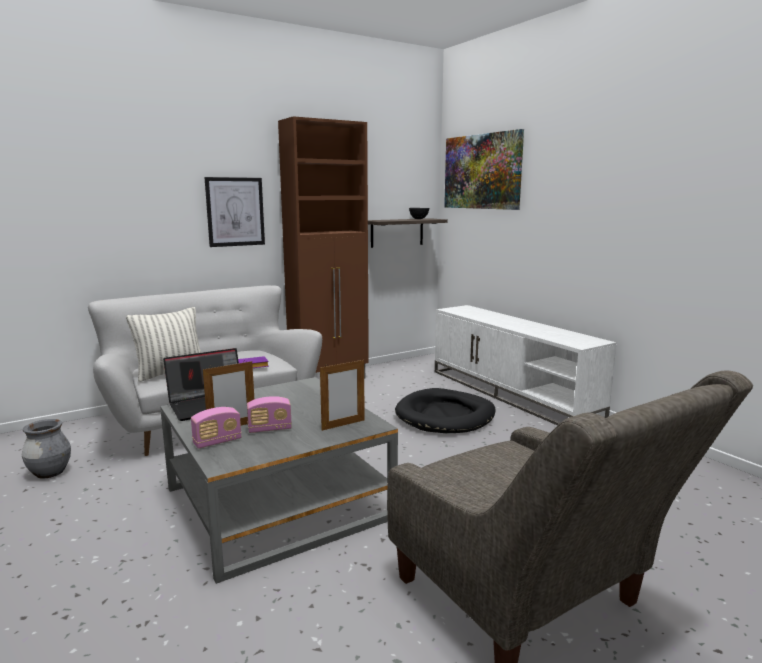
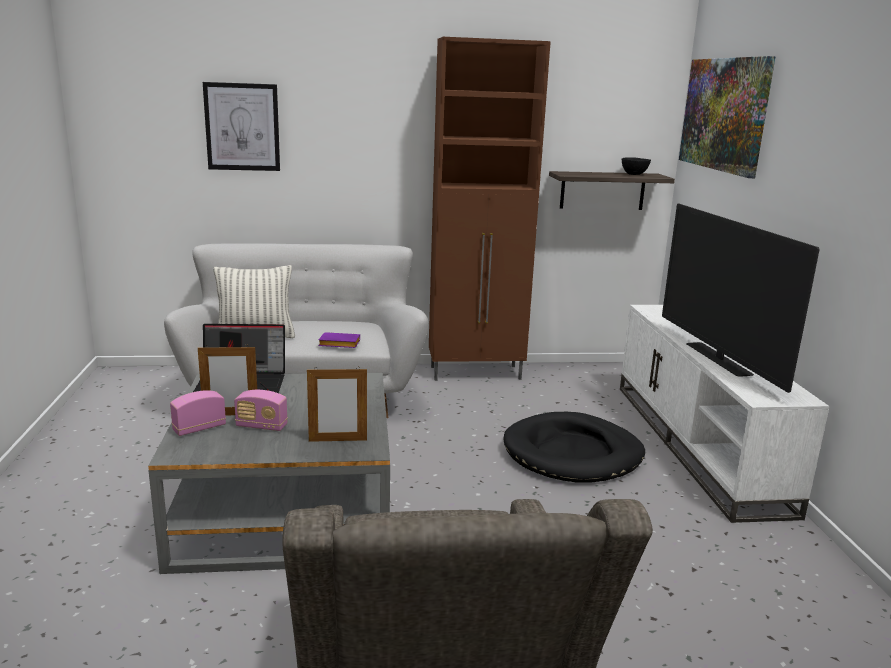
camera: 25 degrees right, 5 degrees up
(50, 473) = (124, 417): grey vase -> none
(217, 442) = (199, 428): radio -> radio turned 150 degrees clockwise
(235, 212) = (376, 152): picture -> picture (242, 127)
(528, 329) = (718, 359): none -> television

